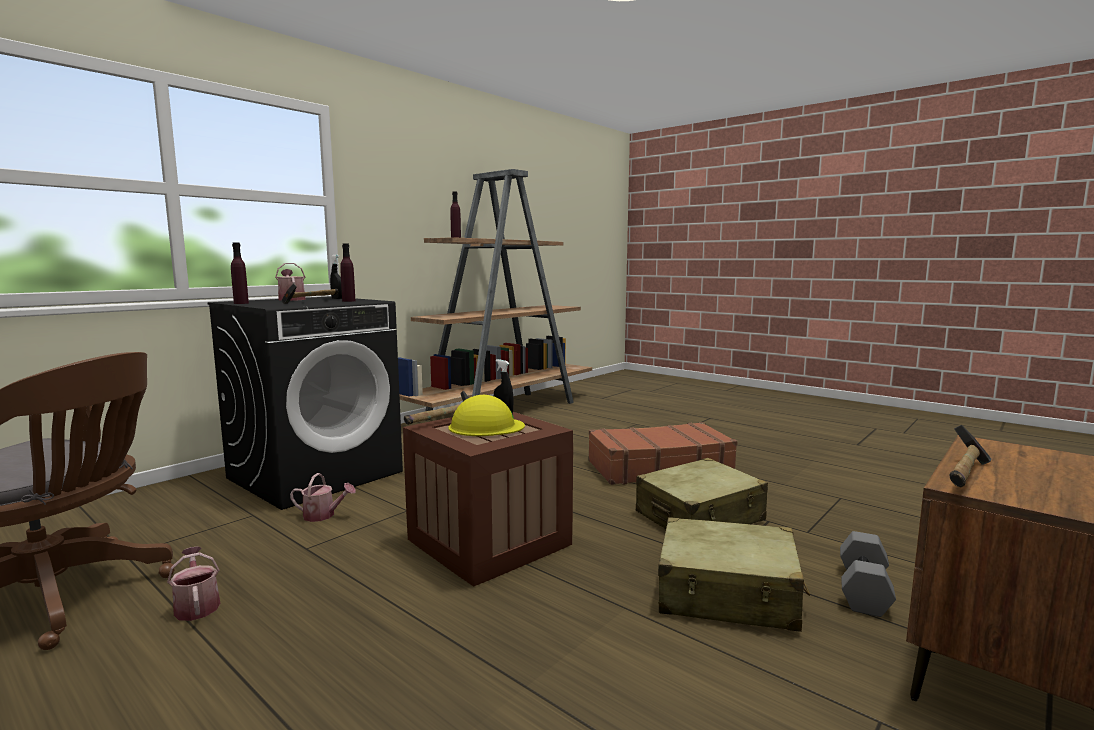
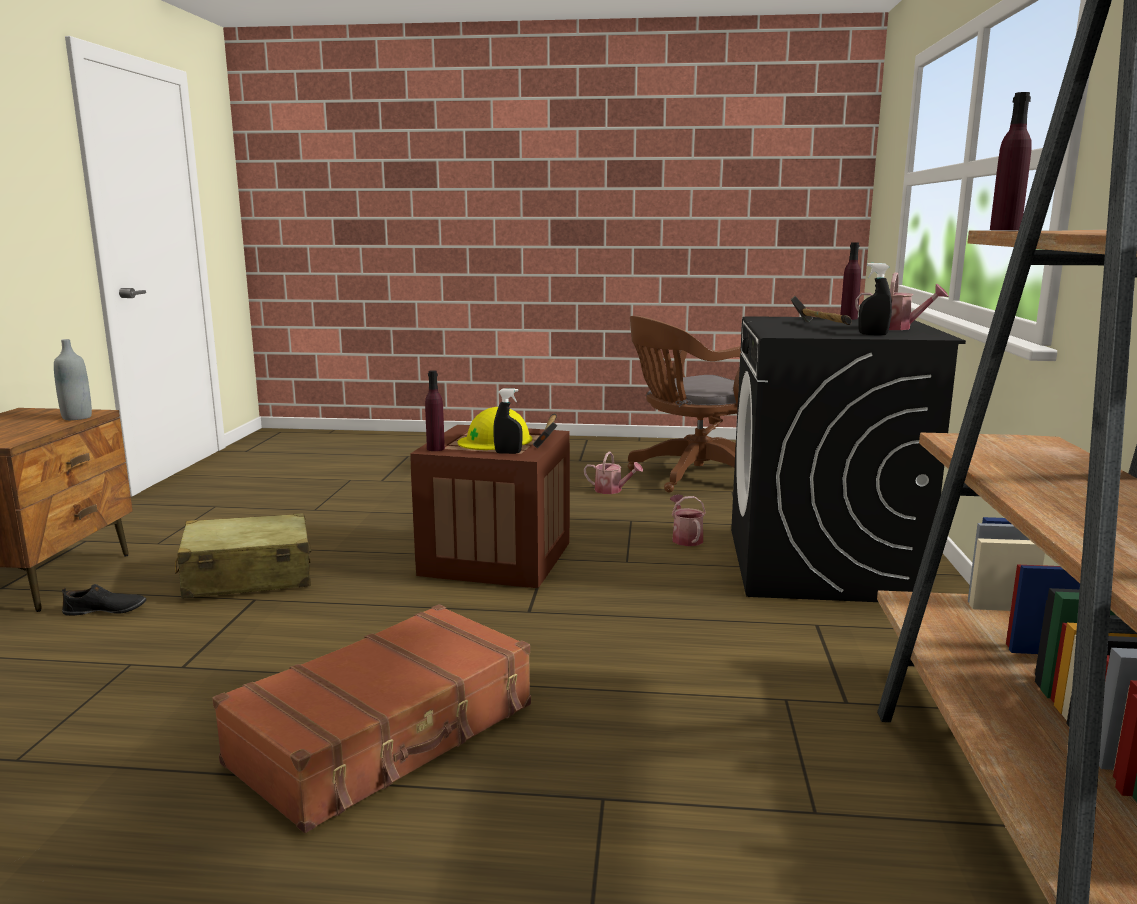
camera: 145 degrees right, 5 degrees up
(323, 515) = (685, 538): watering can -> watering can turned 105 degrees clockwise
(348, 301) = (802, 331): purple bottle -> purple bottle (435, 449)
(699, 517) = (283, 645): beige suitcase -> none
(865, 591) = (105, 611): grey dumbbell -> black shoe
(966, 476) = (77, 417): hammer -> grey bottle

